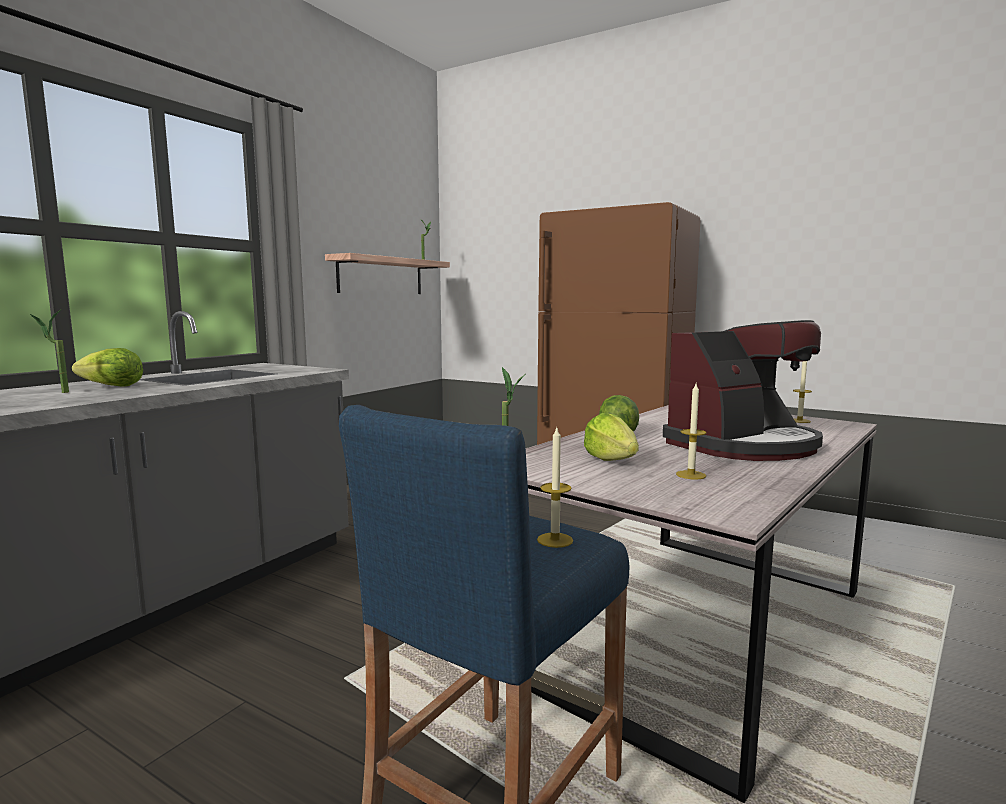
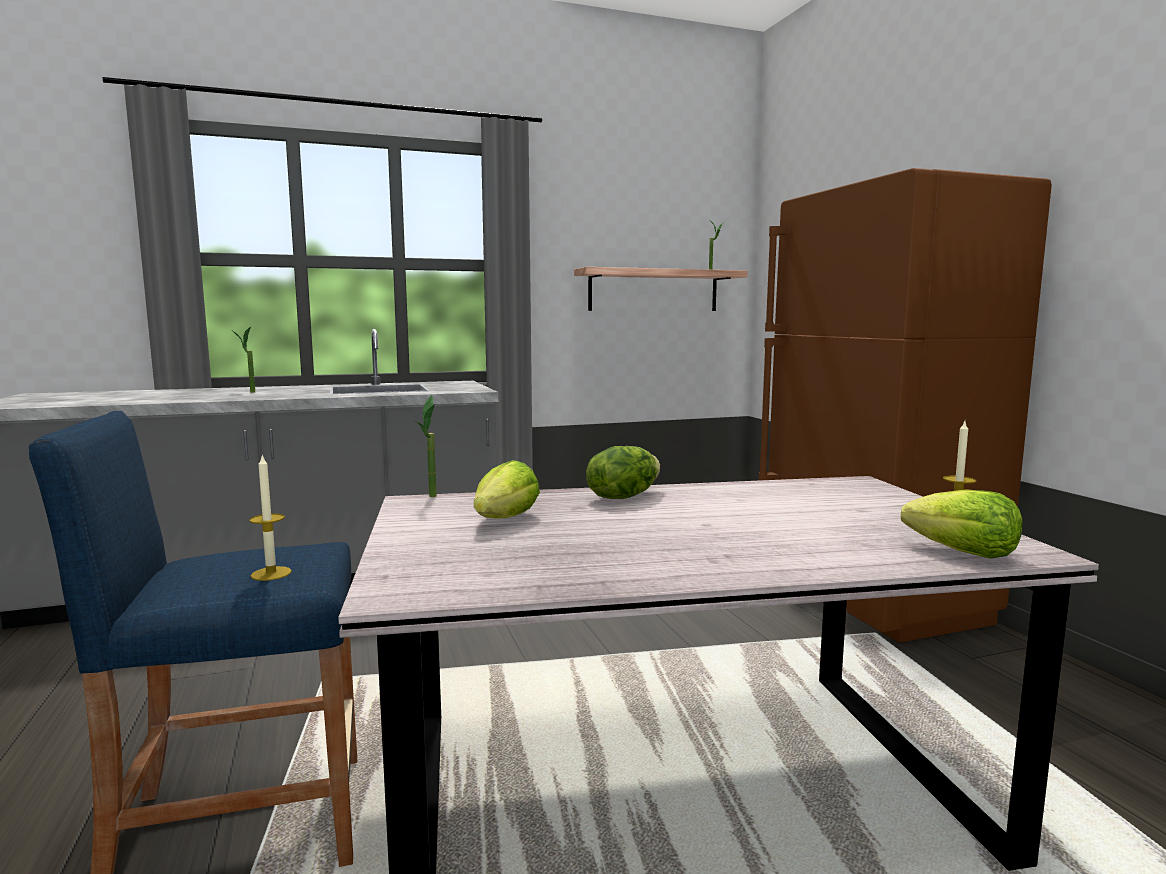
camera: 40 degrees right, 0 degrees up
(112, 386) = (291, 390): lettuce -> lettuce (963, 553)
(691, 475) = (517, 551): candle -> none
(743, 445) = (716, 539): coffee machine -> none

